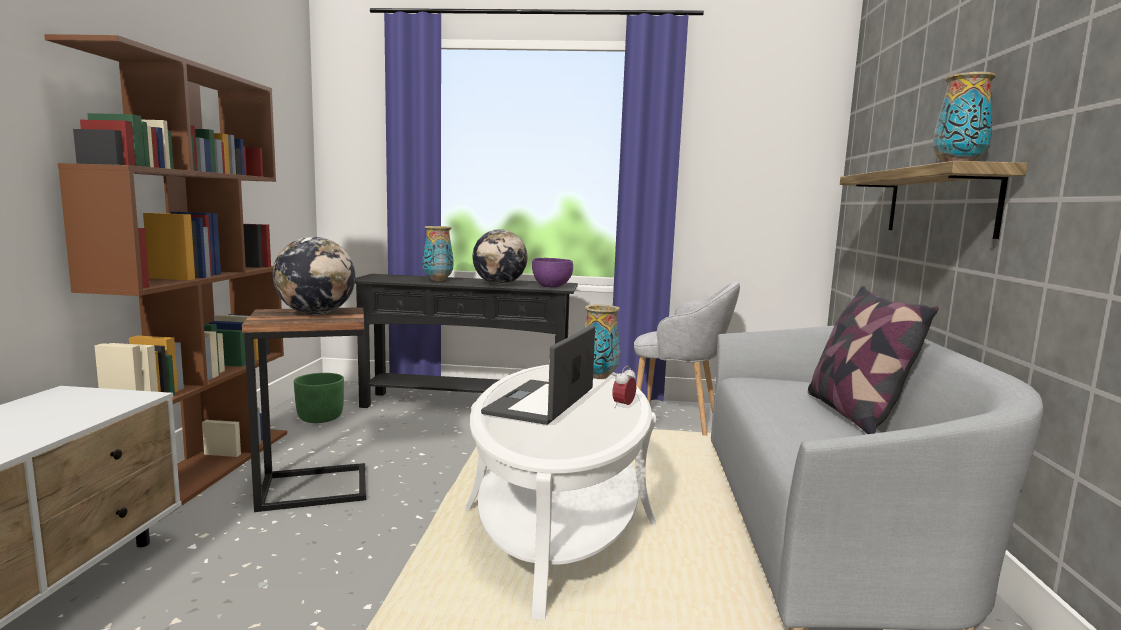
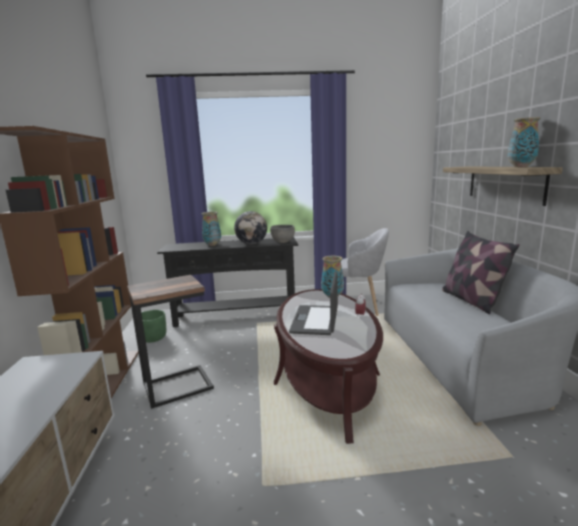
camera: 10 degrees left, 5 degrees up
(316, 313) = (169, 284): globe -> none
(551, 286) = (282, 242): purple bowl -> grey bowl
(559, 516) = (327, 379): white coffee table -> brown coffee table

